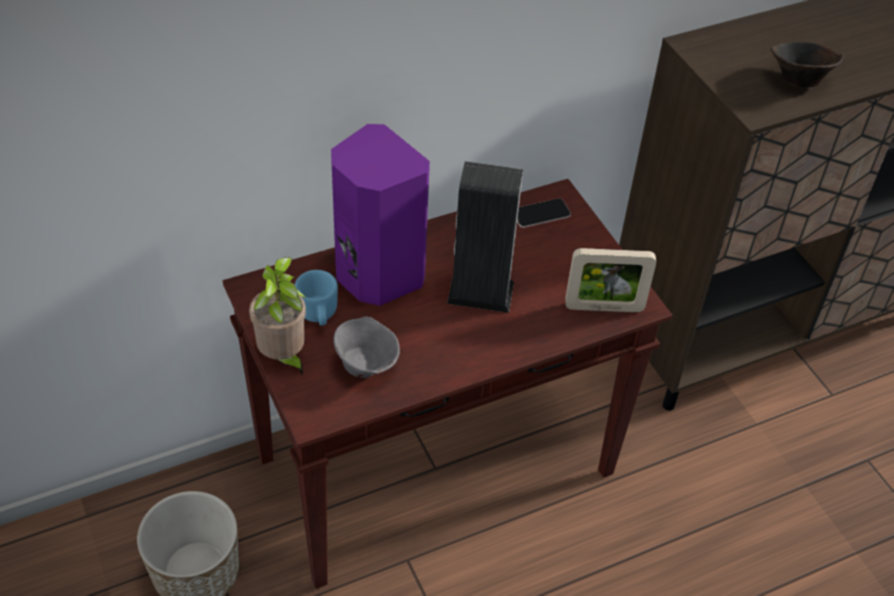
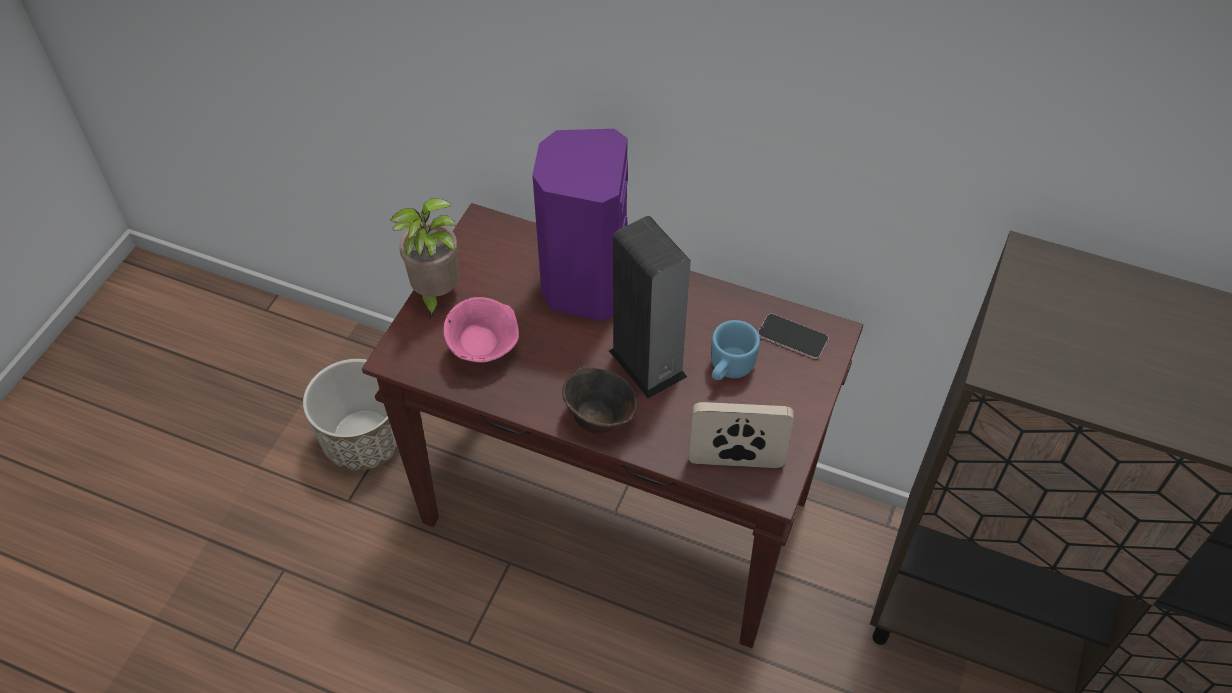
camera: 50 degrees right, 5 degrees up
(317, 316) = (499, 283): blue mug -> blue mug (728, 369)
(366, 364) = (484, 349): grey bowl -> pink bowl
(604, 307) = (736, 461): picture frame -> picture frame turned 135 degrees clockwise
(798, 80) = (1103, 371): brown bowl -> brown bowl (599, 416)

